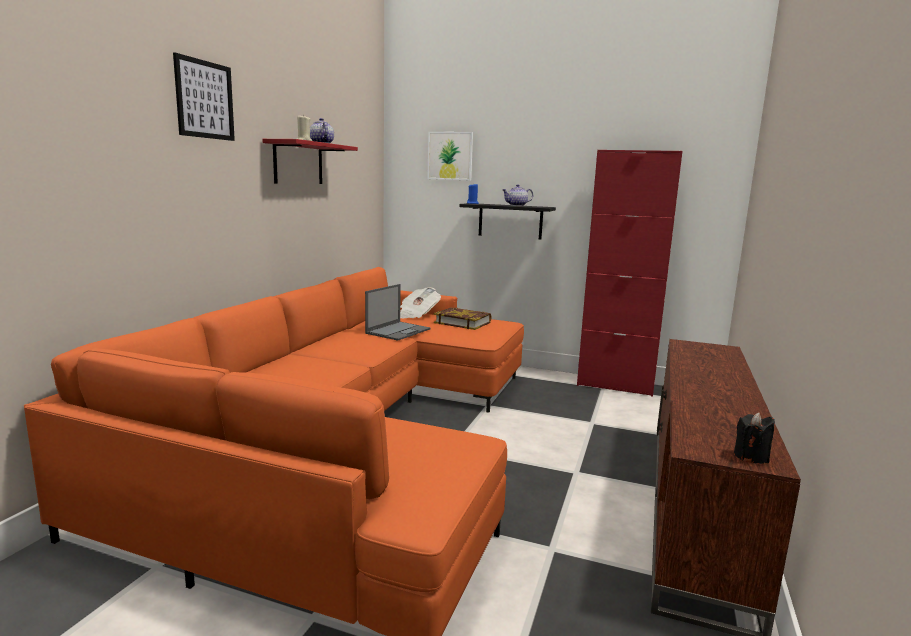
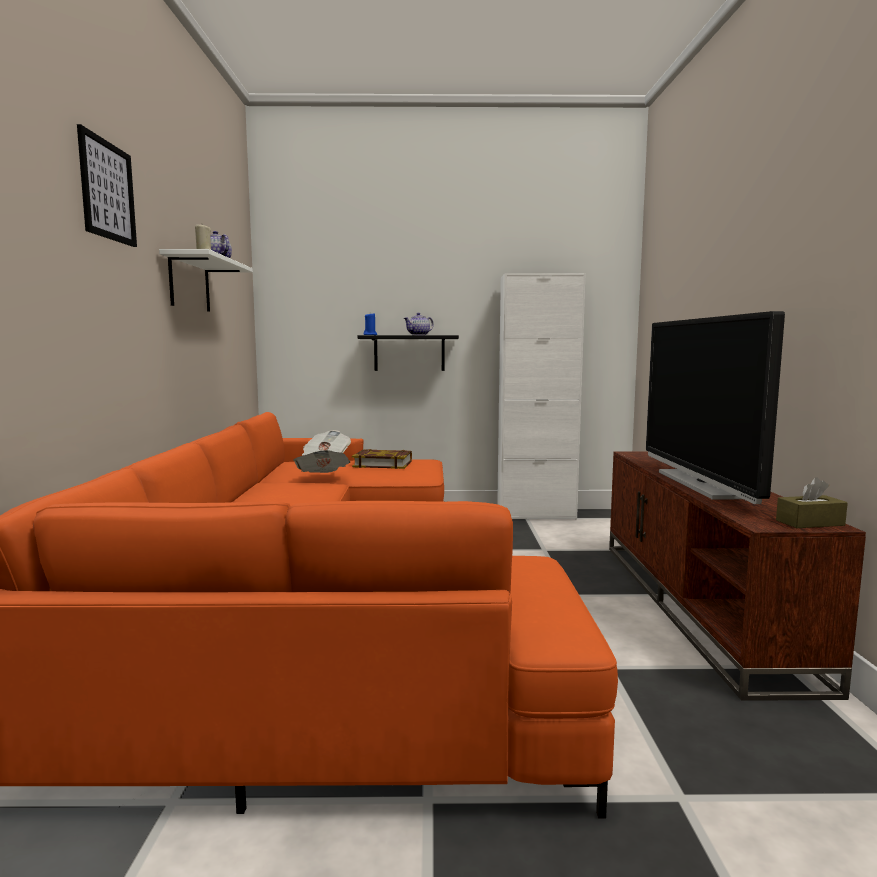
camera: 20 degrees left, 5 degrees down
(298, 163) = (189, 284): red shelf -> white shelf
(398, 331) = (323, 478): laptop -> newspaper
(450, 156) = (336, 284): picture -> none
(615, 385) = (536, 515): red cabinet -> white cabinet
(703, 391) = (701, 484): none -> television
(751, 457) = (810, 523): black candle -> brown tissue box

